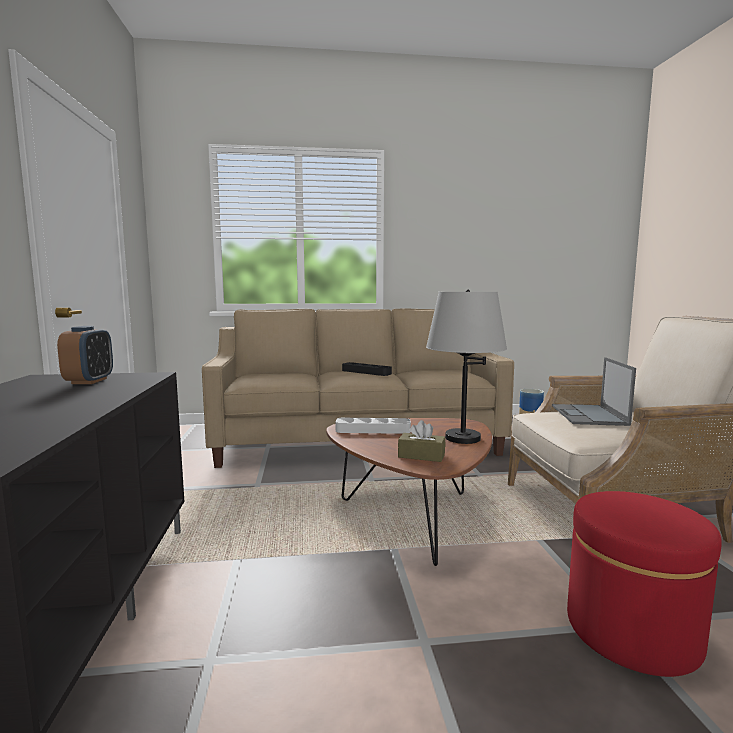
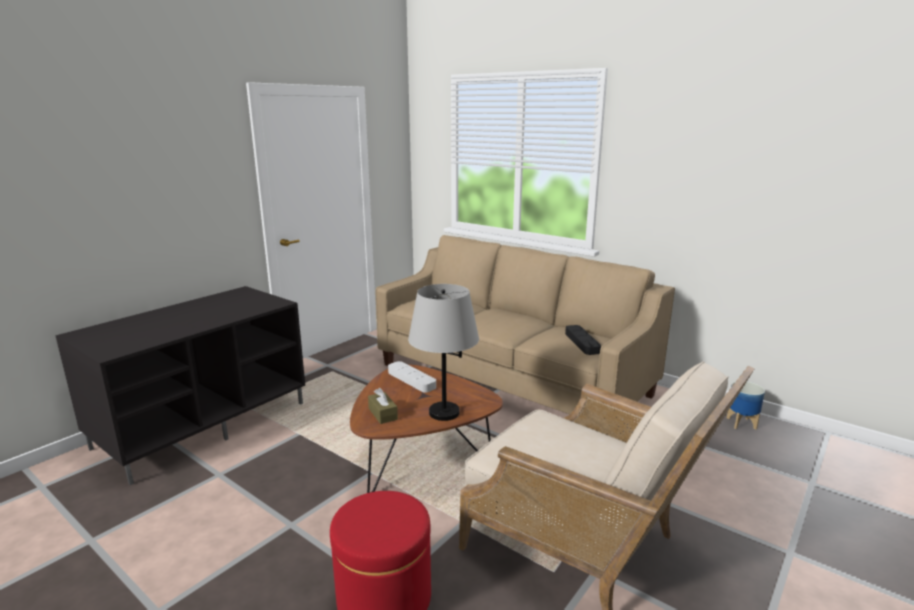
camera: 45 degrees right, 10 degrees up
(89, 381) = (246, 301): alarm clock -> none
(366, 372) = (507, 319): black tray -> black tray (582, 342)
(589, 415) = (562, 438): laptop -> none

